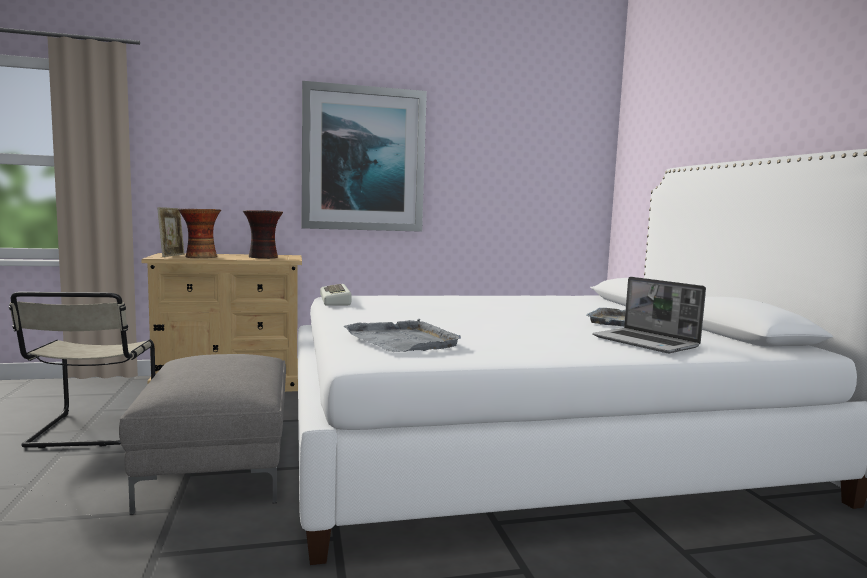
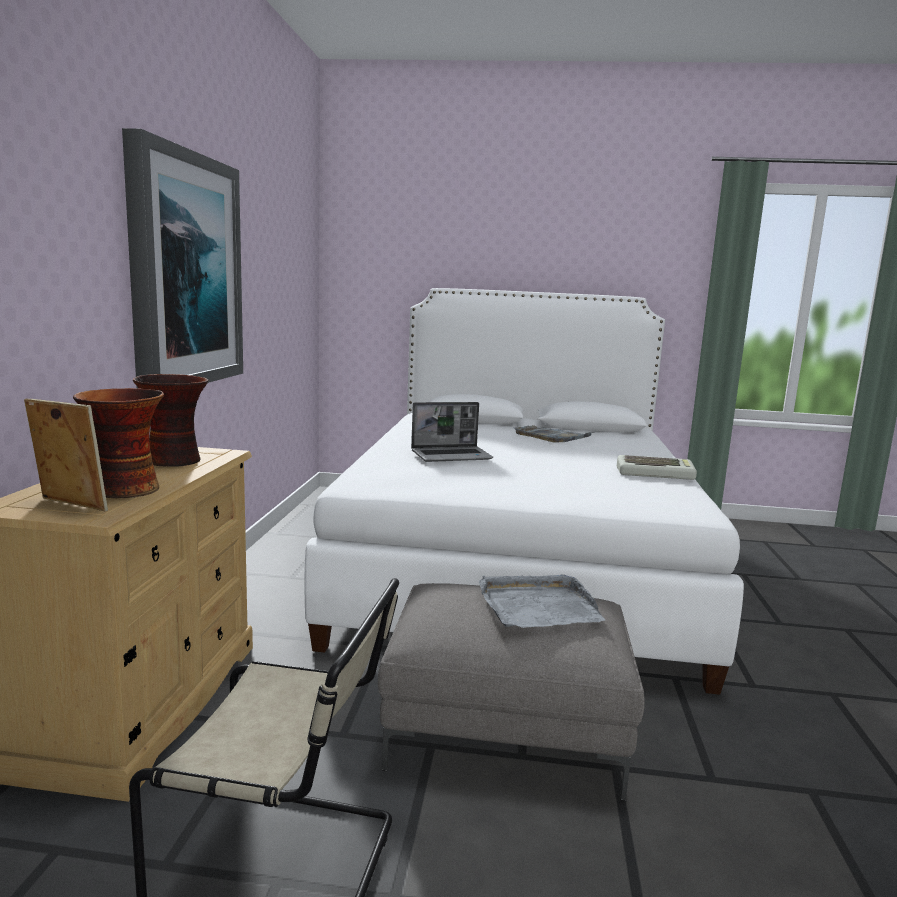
camera: 70 degrees left, 5 degrees up
(336, 300) = (399, 489): keyboard -> keyboard (655, 473)
(403, 340) = (633, 495): grey tray -> grey tray (537, 606)
(646, 342) = (627, 447): laptop -> laptop (452, 456)

